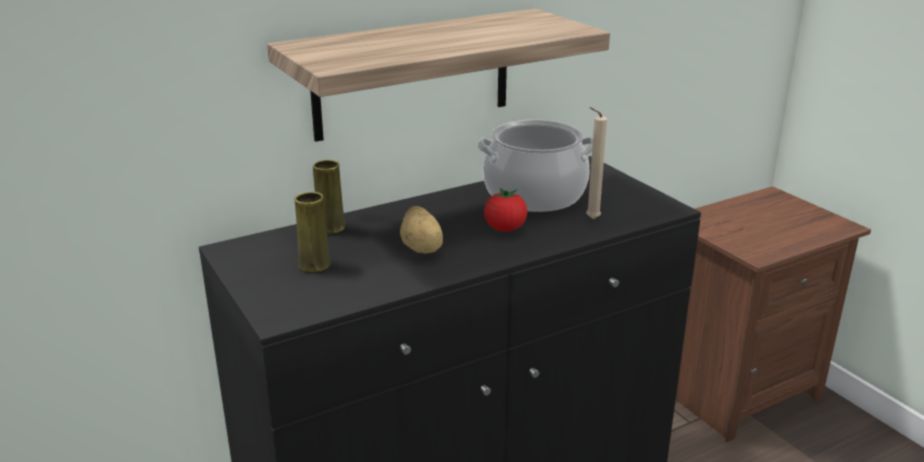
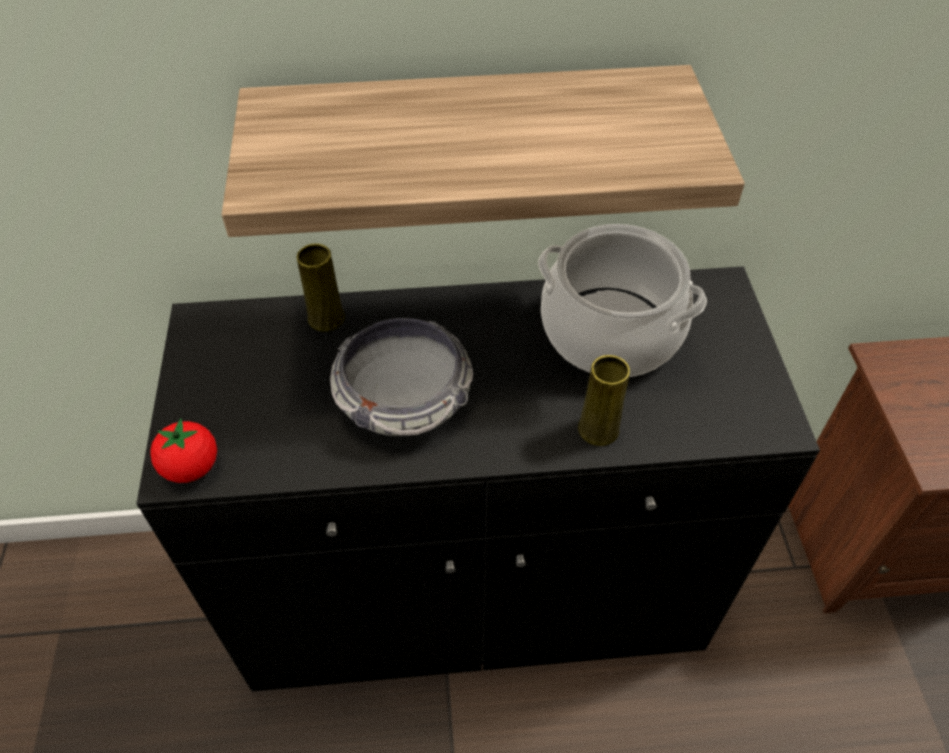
camera: 25 degrees right, 25 degrees up
(314, 265) = (267, 386): yellow vase -> yellow vase (598, 429)
(422, 248) = (404, 397): potato -> bowl
(505, 229) = (527, 393): tomato -> tomato (191, 467)
(590, 219) = (651, 412): beige candle -> none

